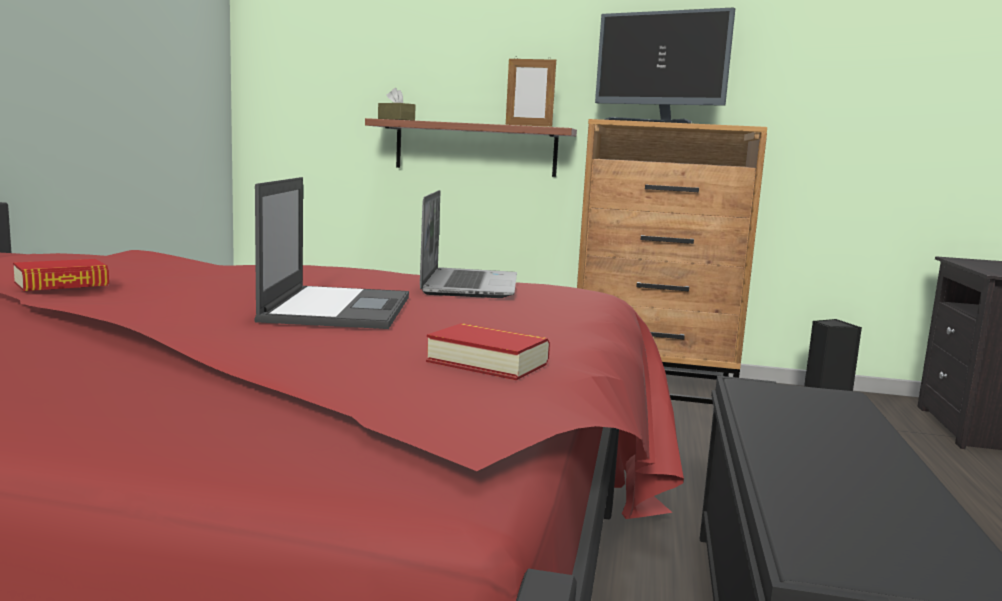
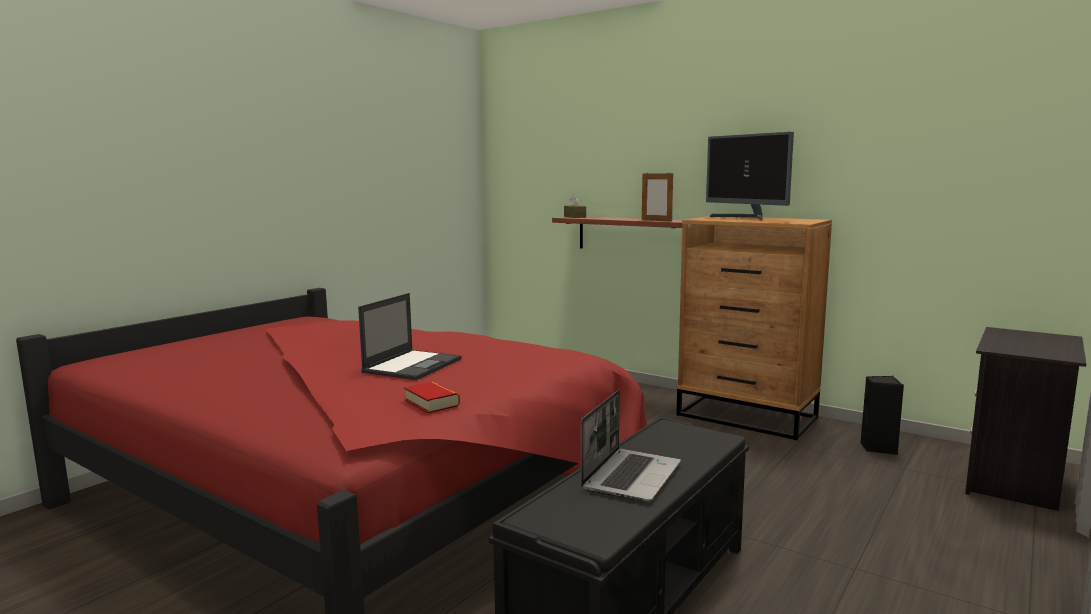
camera: 25 degrees right, 0 degrees up
(62, 284) = (310, 344): book -> none
(468, 285) = (513, 350): laptop -> laptop (631, 476)

